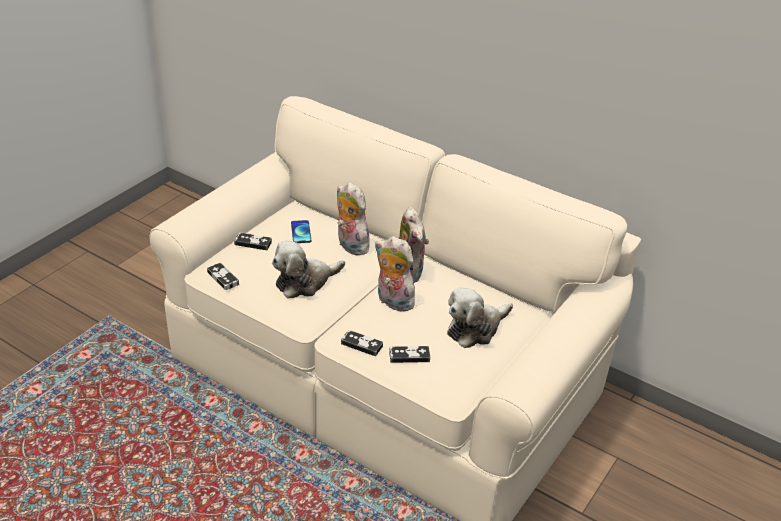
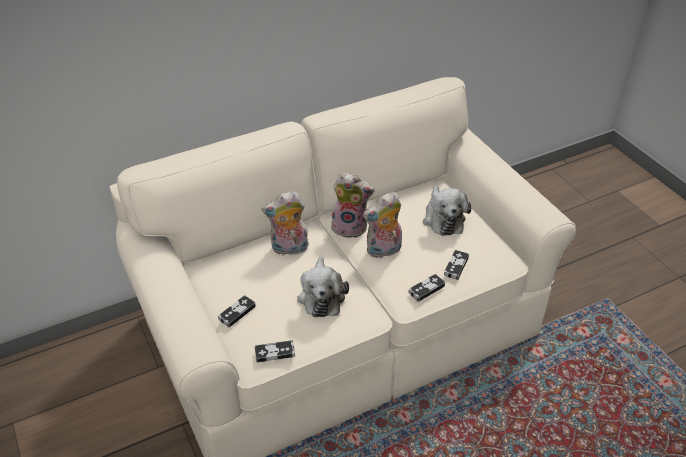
camera: 60 degrees left, 5 degrees up
(301, 232) = (246, 273): phone -> none

